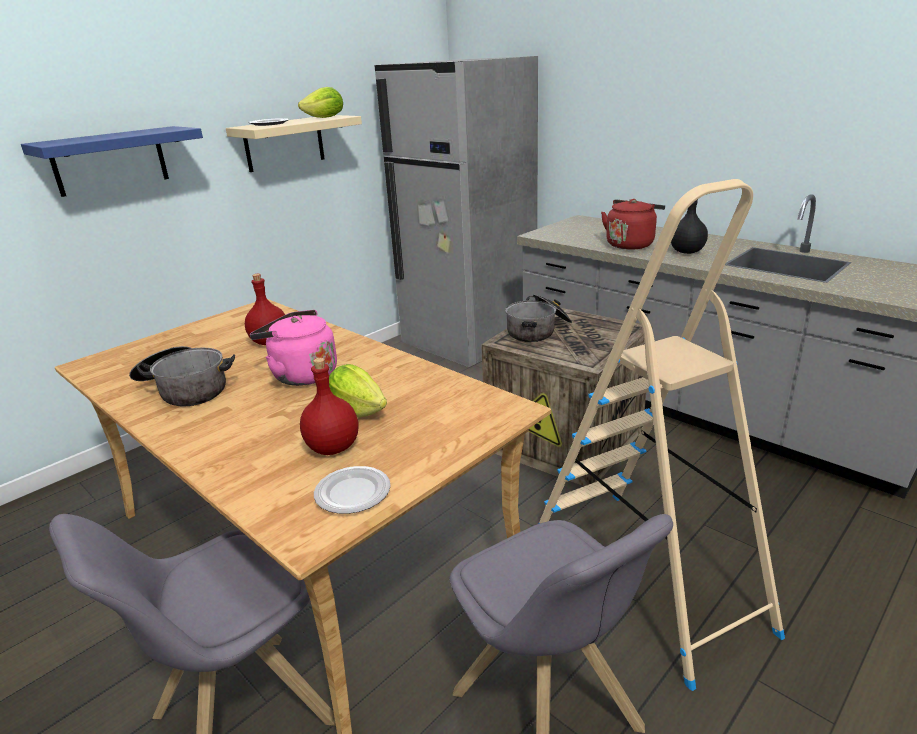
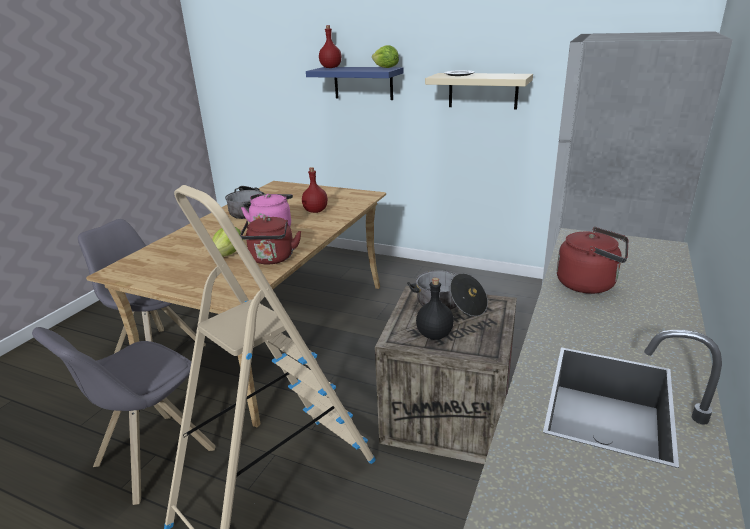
camera: 70 degrees right, 0 degrees up
(325, 118) = (503, 76): lettuce -> lettuce (385, 68)
(333, 448) = (187, 258): red bottle -> red bottle (330, 68)
(352, 493) = (143, 272): plate -> none
(413, 379) = (272, 259): none -> red kettle
(686, 251) = (593, 320): black bottle -> black bottle (435, 334)

